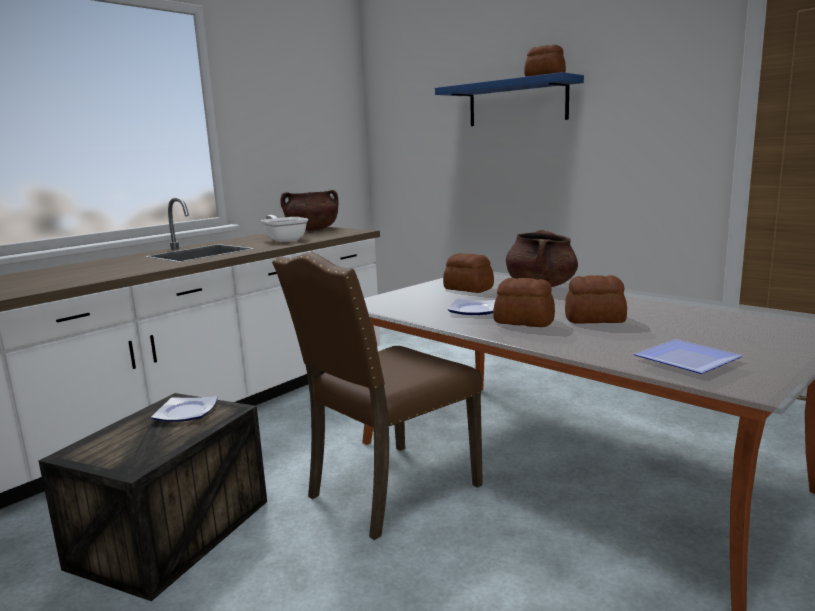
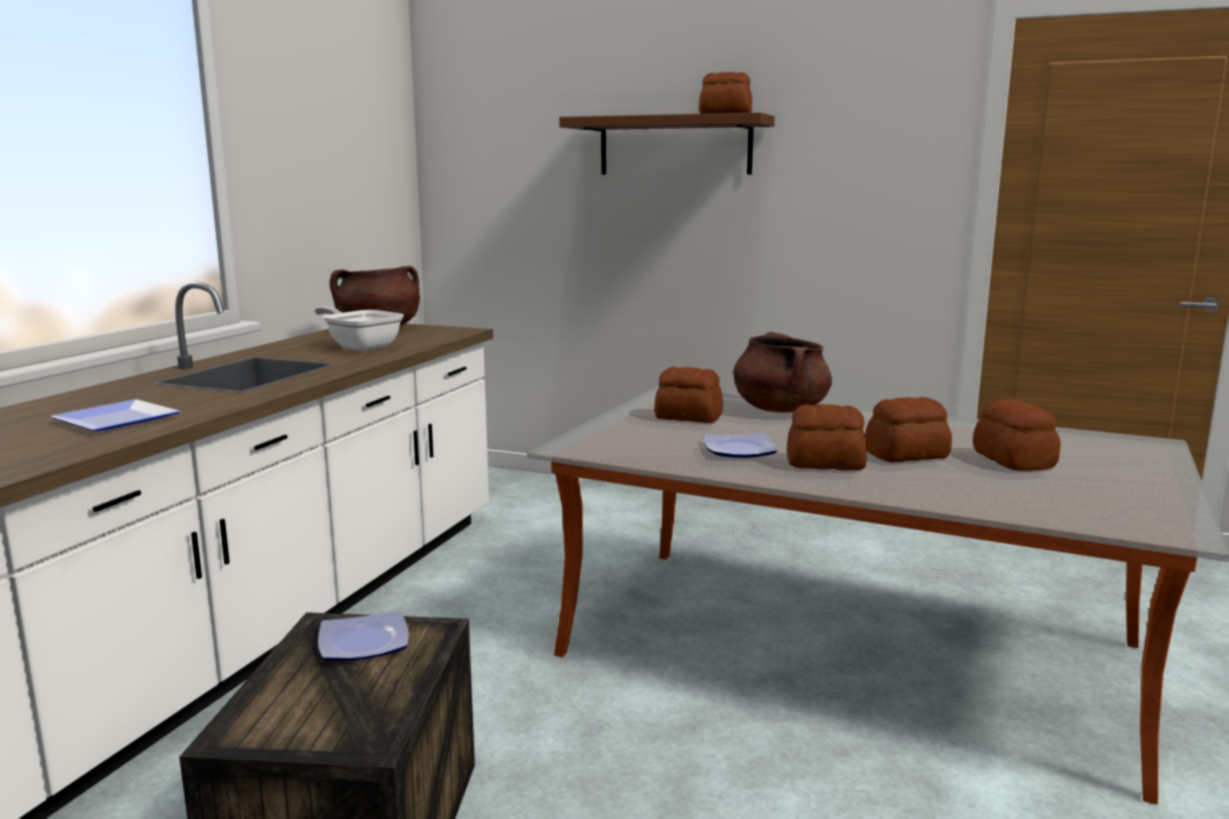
camera: 20 degrees left, 0 degrees up
(389, 490) = (644, 719): brown chair -> none
(517, 103) = (675, 146): blue shelf -> brown shelf
(679, 327) = (1014, 460): none -> bread
(686, 359) = (1070, 502): plate -> plate (118, 419)

